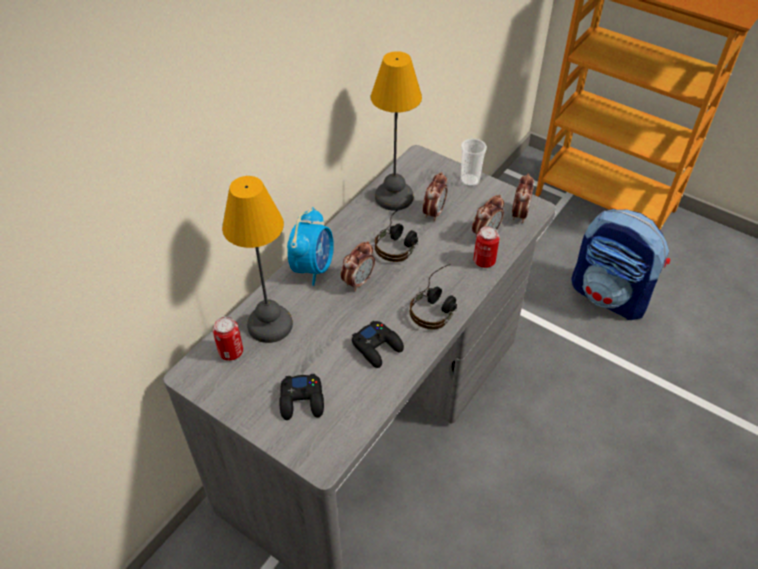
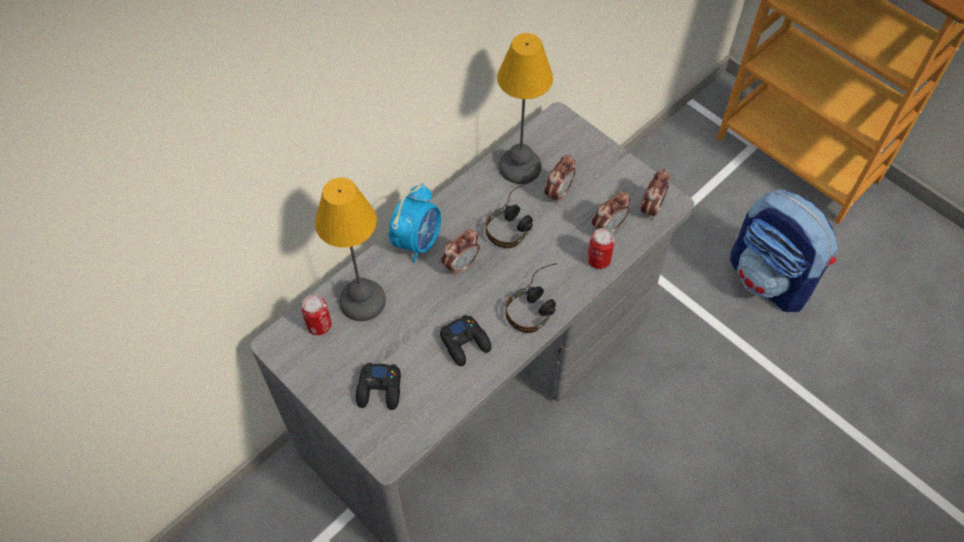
camera: 10 degrees right, 10 degrees up
(469, 180) = (607, 157): cup -> none

